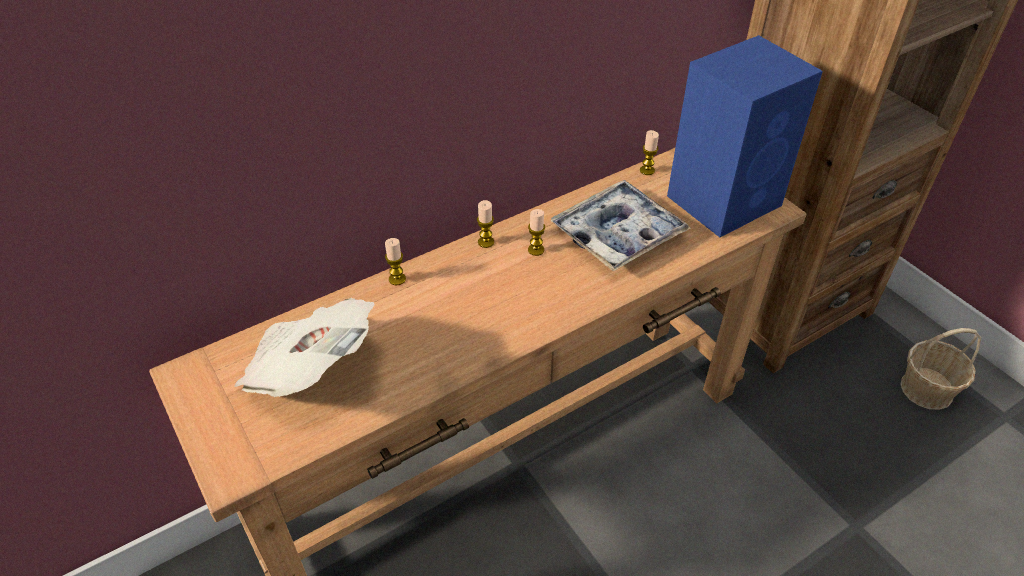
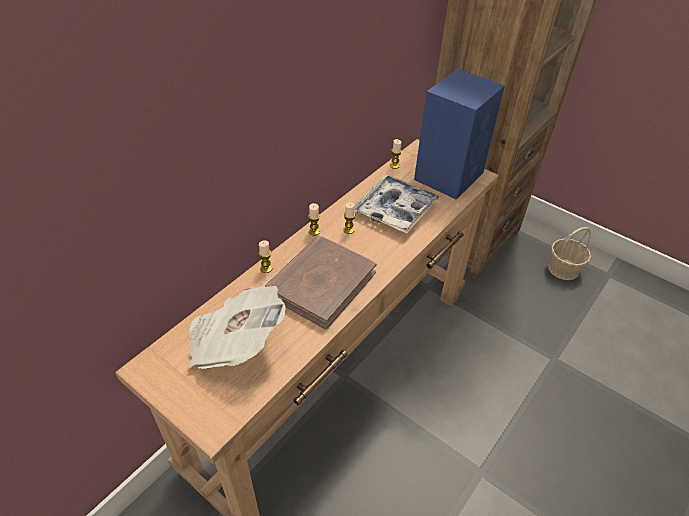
camera: 20 degrees left, 0 degrees up
(461, 316) = (320, 283): none -> brown book

